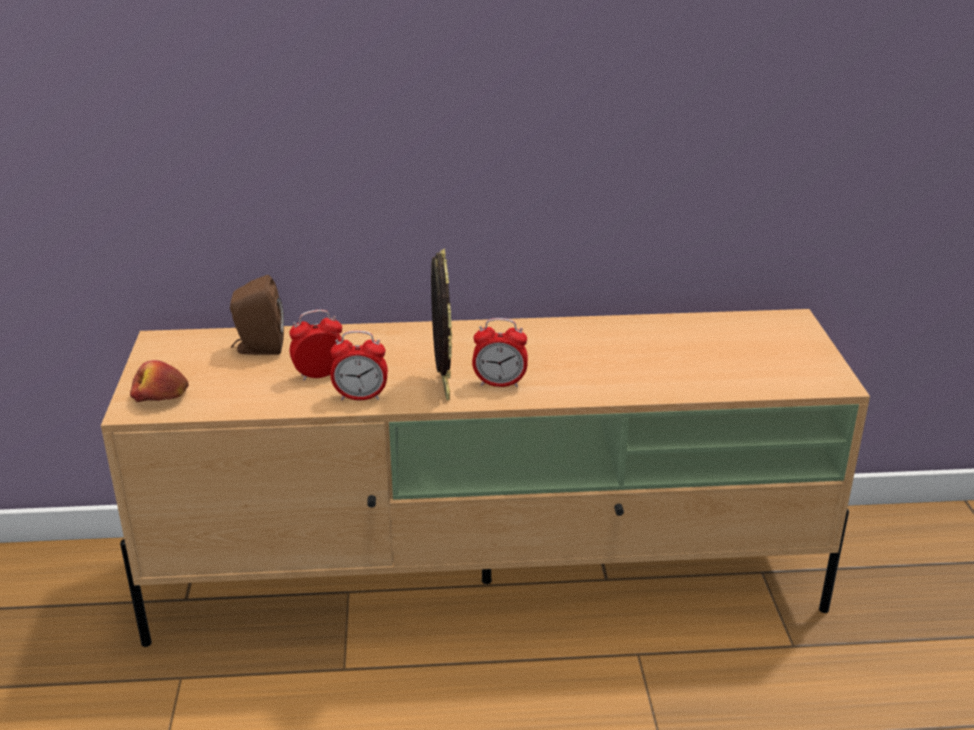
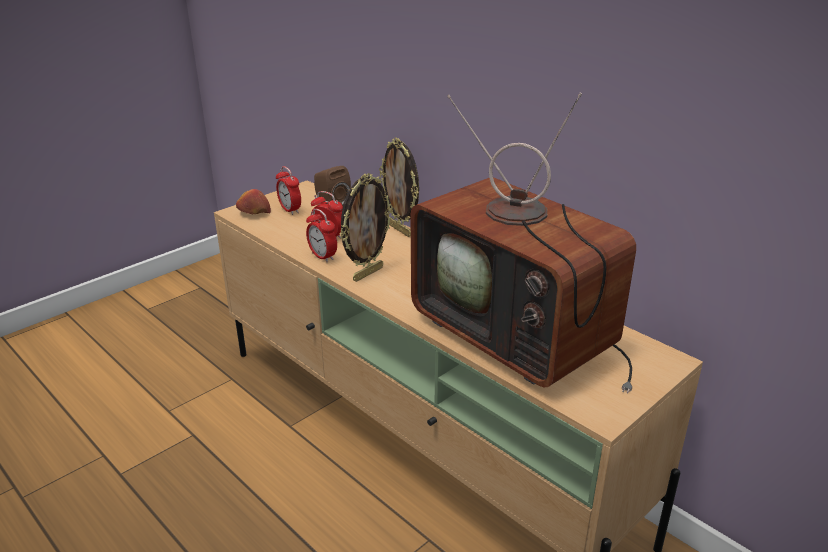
camera: 50 degrees right, 0 degrees up
(380, 330) = (401, 230): none -> picture frame
(500, 383) = (396, 288): alarm clock -> alarm clock (290, 210)
(677, 362) = (520, 336): none -> television

